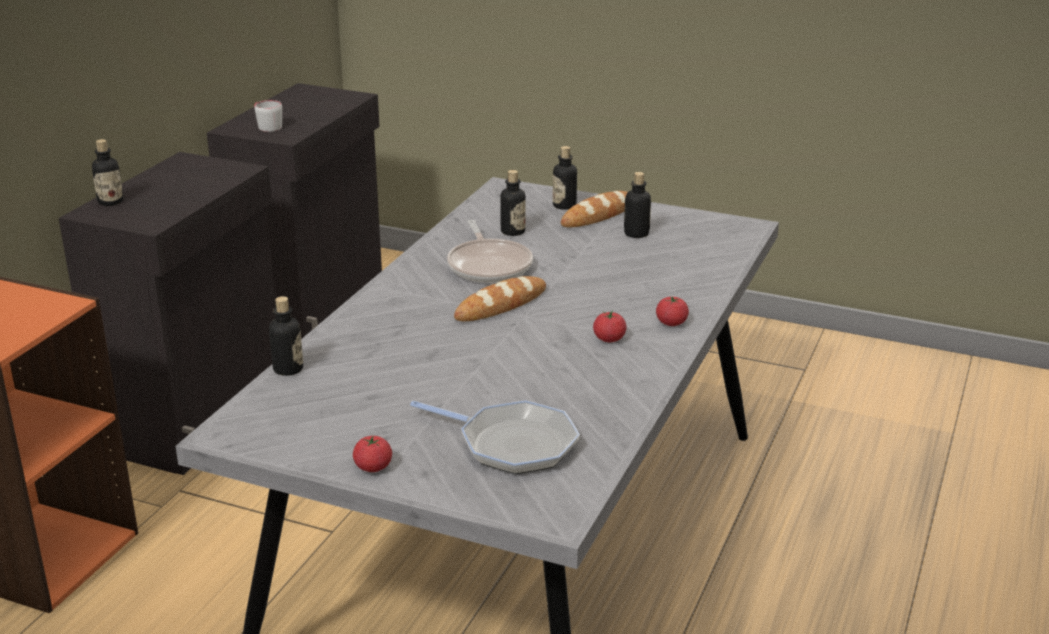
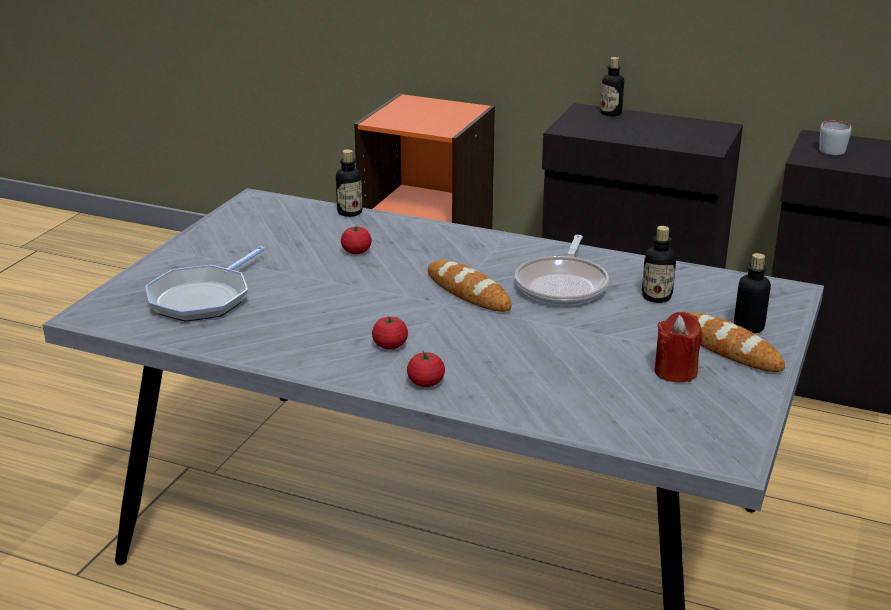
camera: 90 degrees right, 0 degrees up
(373, 467) = (190, 248): tomato -> tomato (356, 252)
(489, 265) = (563, 285): frying pan -> frying pan turned 60 degrees counterclockwise
(636, 233) = (675, 371): bottle -> red candle

